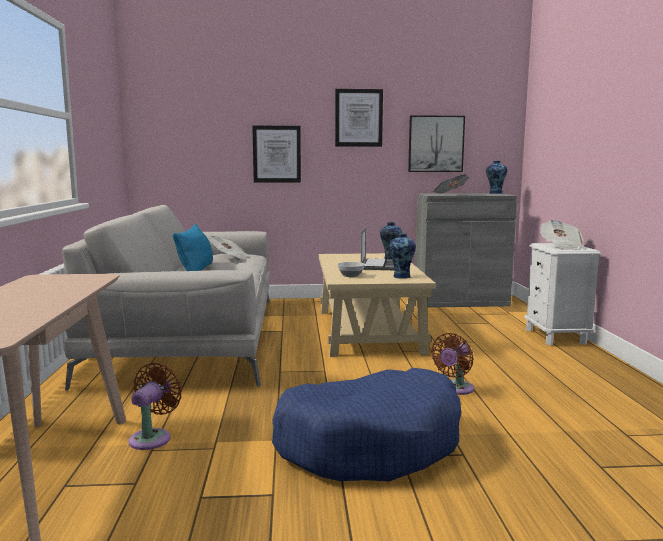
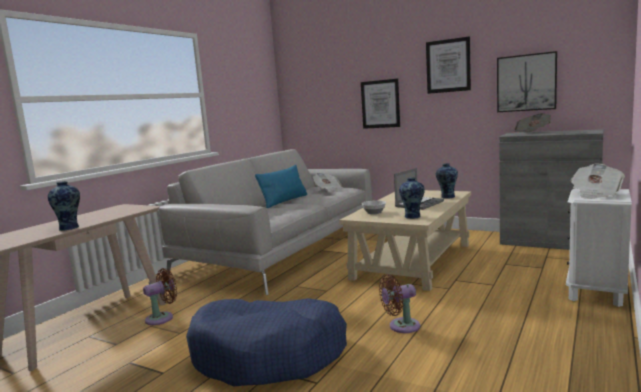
camera: 35 degrees right, 0 degrees up
(495, 193) = (592, 130): vase -> vase (70, 228)

